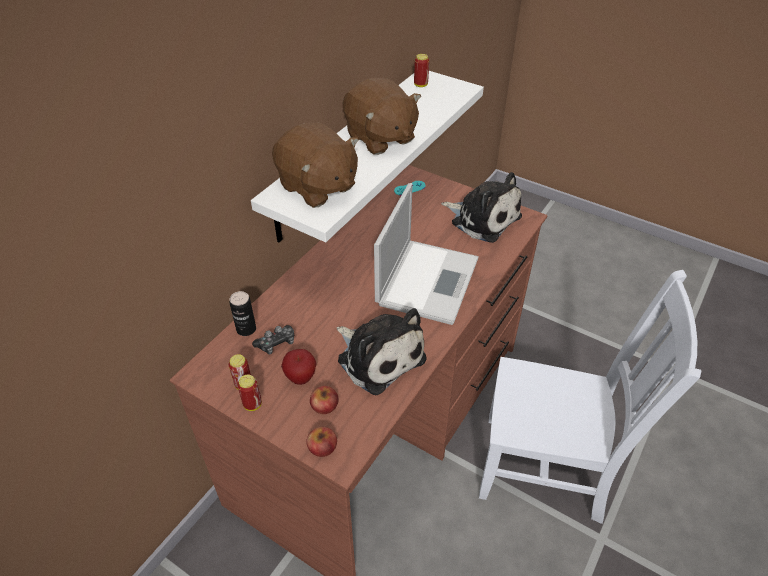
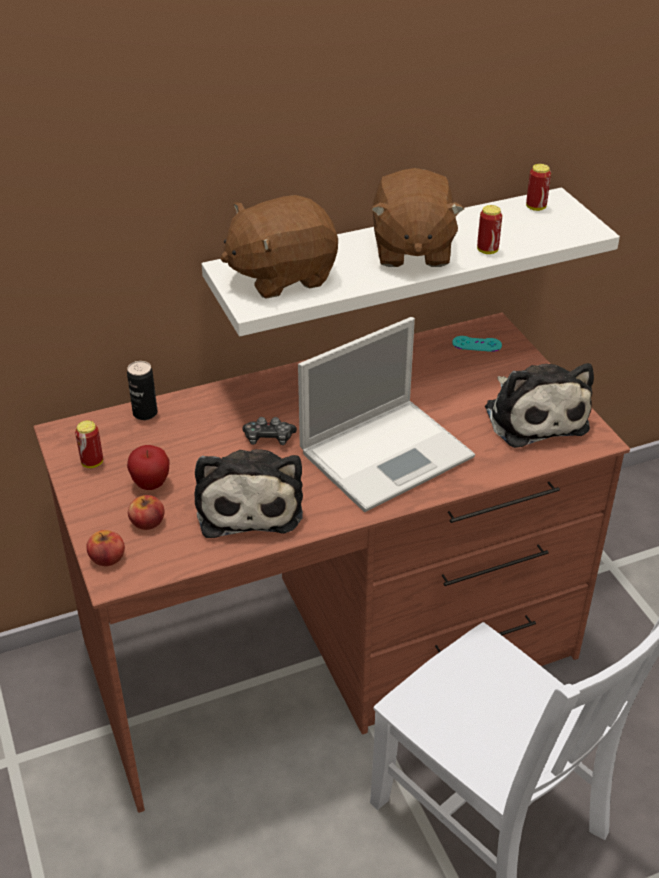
camera: 35 degrees right, 5 degrees down
(252, 404) = (82, 485): can -> can (487, 250)
(276, 343) = (160, 440): game controller -> game controller (268, 438)
(317, 187) = (281, 276): brown plush toy -> brown plush toy turned 75 degrees clockwise

